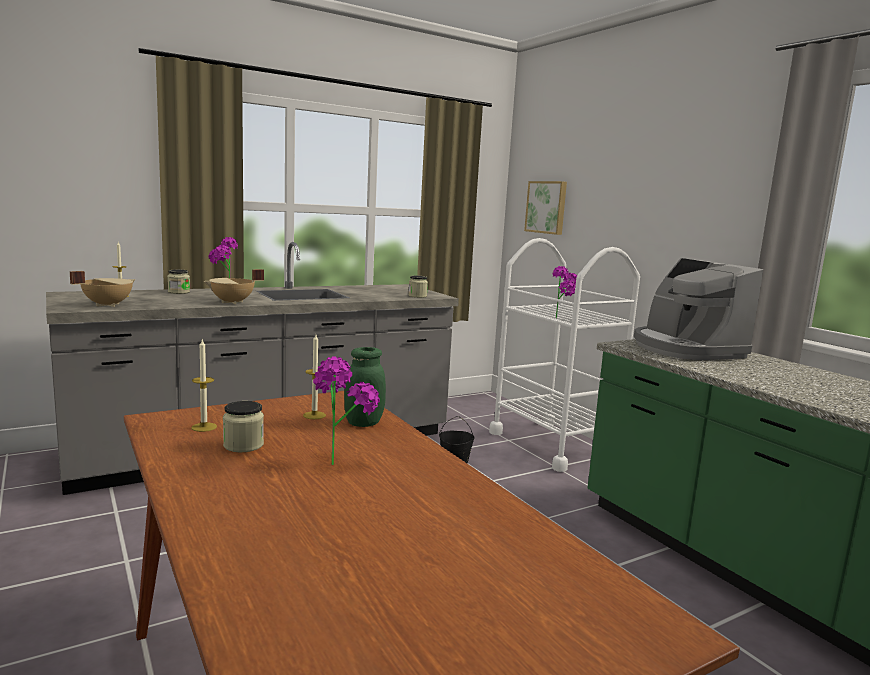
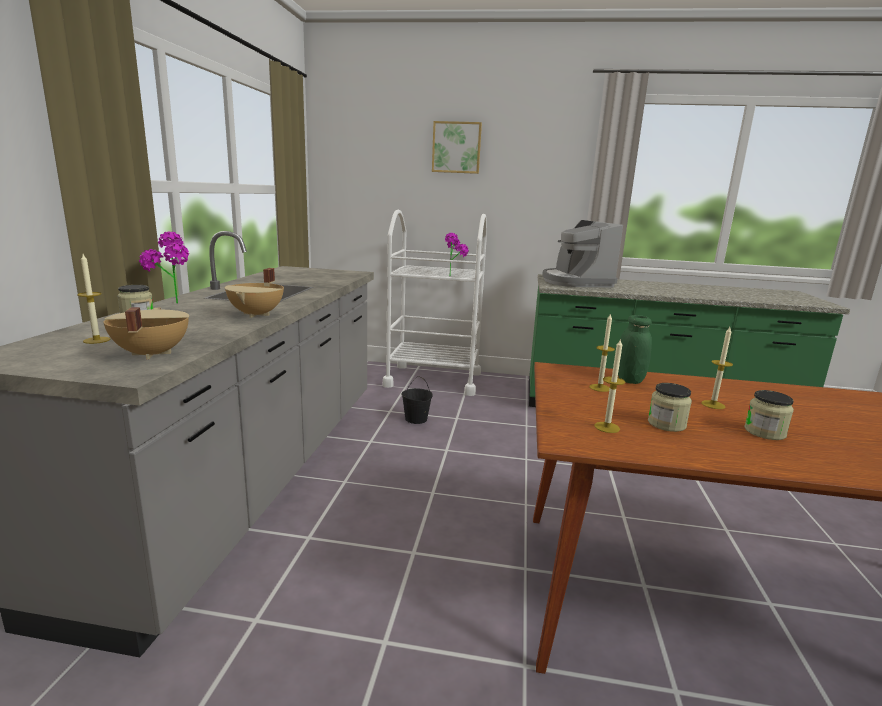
camera: 50 degrees left, 5 degrees up
(339, 459) = (713, 404): potted plant -> candle
(417, 296) = (345, 275): jar -> jar (764, 432)
(547, 207) = (368, 181): picture -> picture (456, 147)
(685, 349) = (576, 282): coffee machine -> coffee machine turned 60 degrees clockwise

